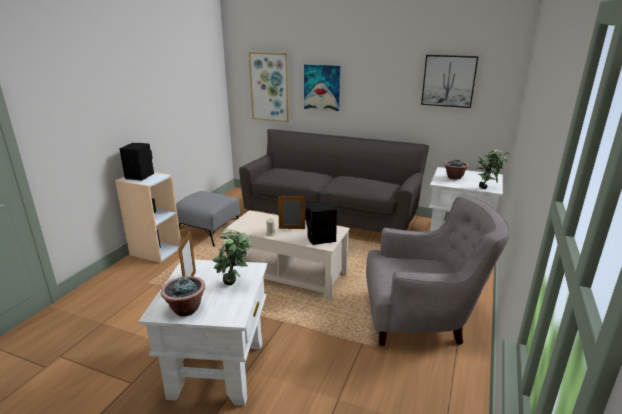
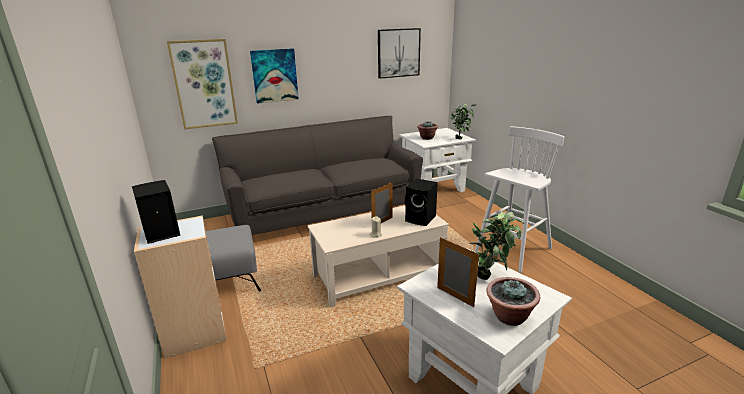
camera: 45 degrees left, 0 degrees up
(423, 318) = (512, 251): grey armchair -> white stool

